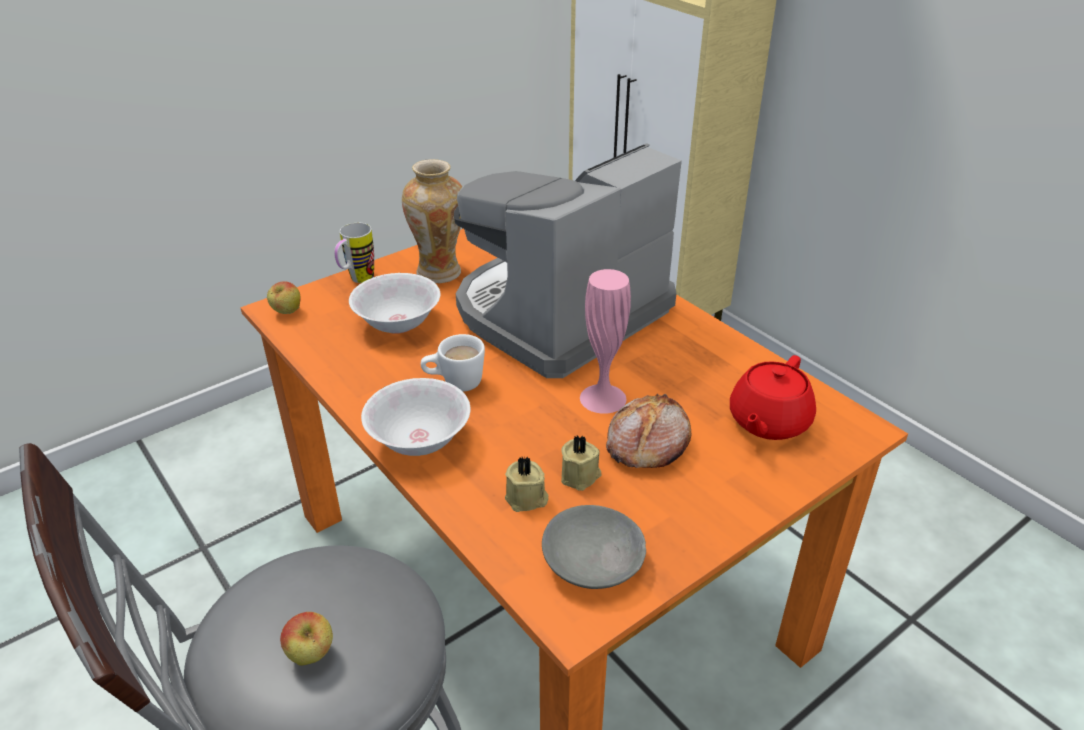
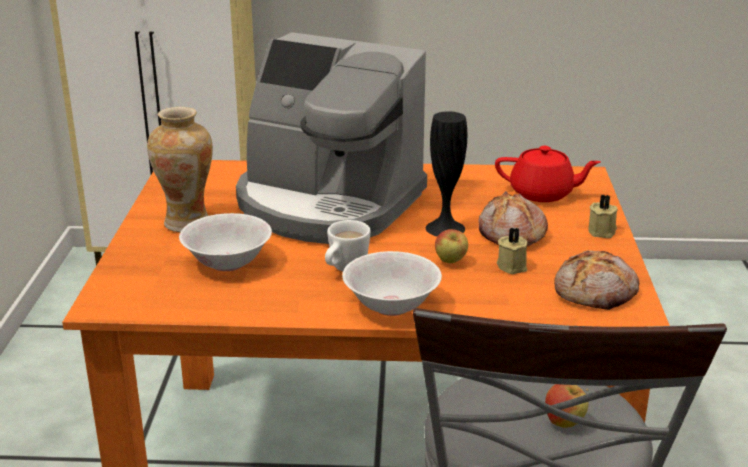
camera: 50 degrees left, 10 degrees down
(287, 312) = (117, 302): apple -> apple (451, 262)
(357, 281) = (130, 257): mug -> none
(527, 499) = (510, 291): beige candle -> beige candle (602, 231)
(559, 314) = (327, 204): coffee machine -> coffee machine turned 60 degrees counterclockwise
(594, 562) = (596, 293): grey bowl -> bread
(603, 398) = (445, 228): pink vase -> black vase
(767, 422) = (543, 194): red teapot -> red teapot turned 60 degrees counterclockwise

